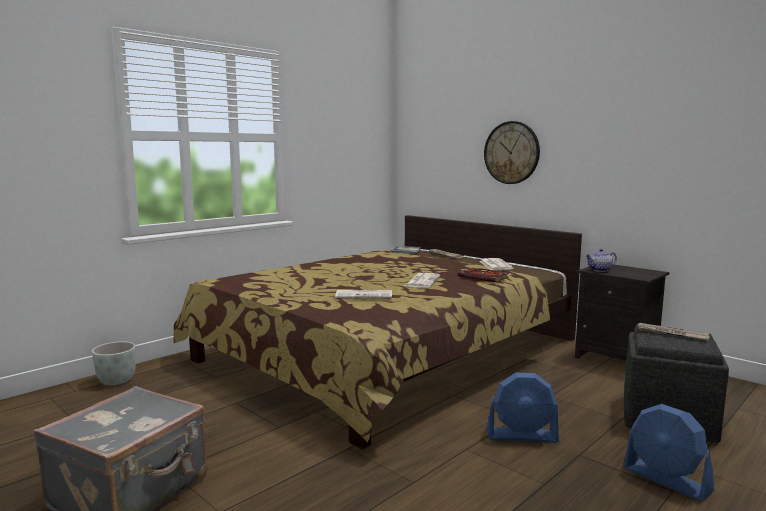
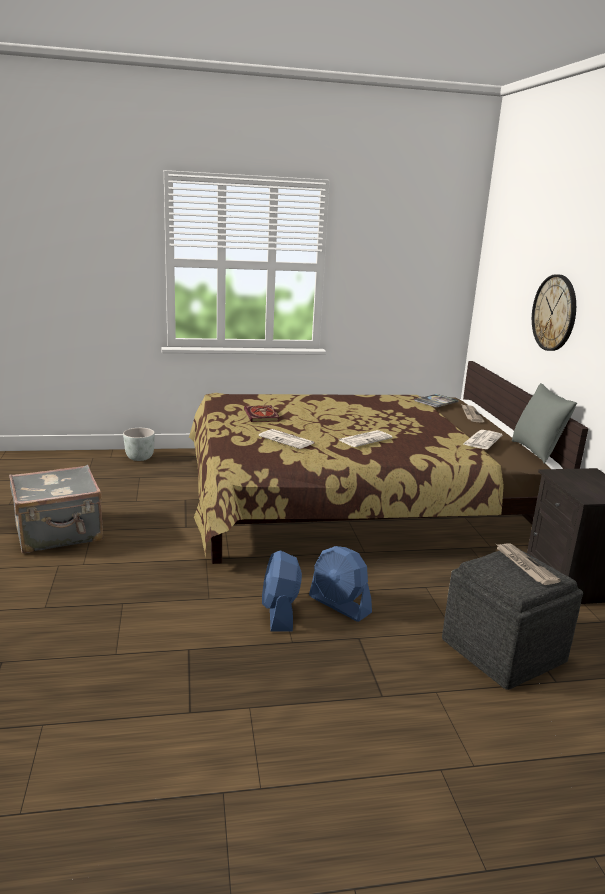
camera: 35 degrees right, 10 degrees up
(484, 277) = (435, 450): book -> book (262, 416)
(532, 266) = (536, 451): none -> grey pillow
(600, 270) = (565, 476): teapot -> none
(667, 479) = (394, 688): blue fan -> blue fan (280, 612)

